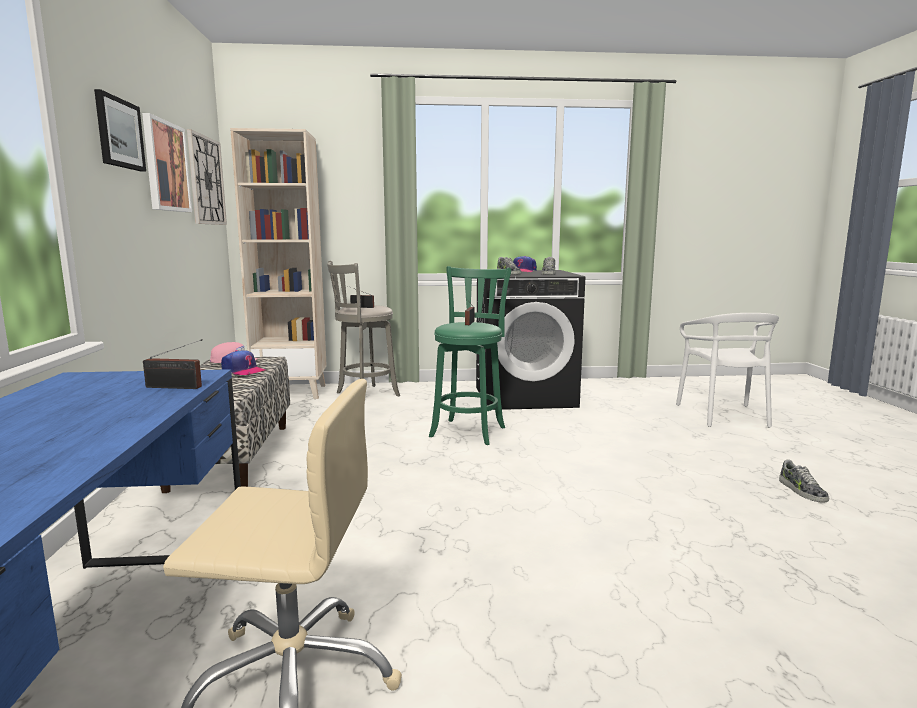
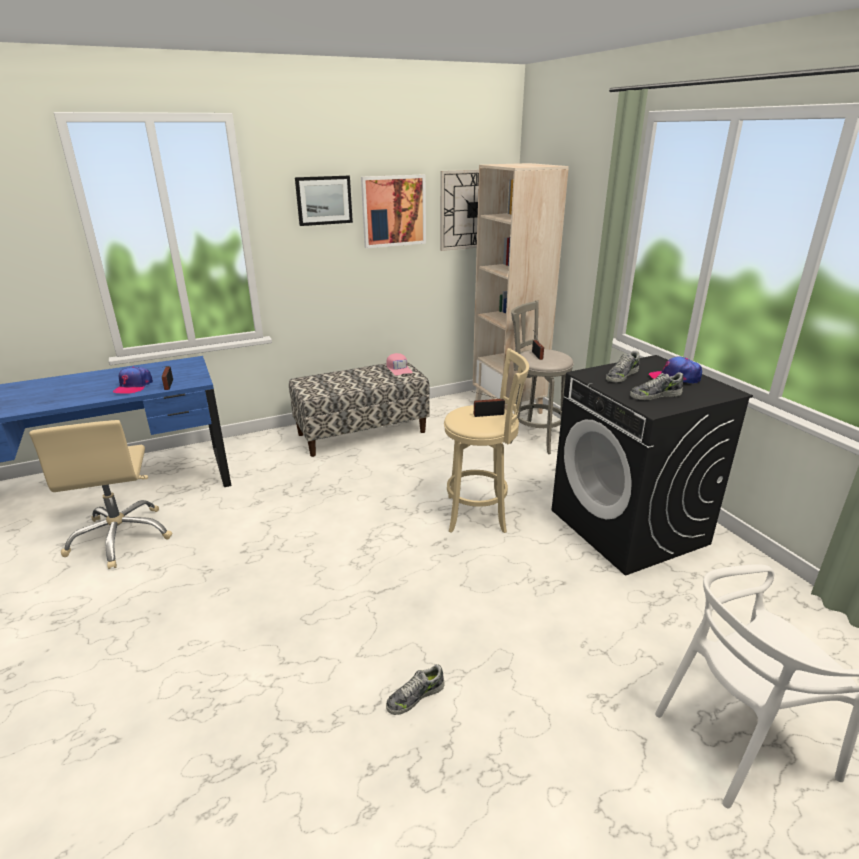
camera: 70 degrees right, 15 degrees up
(243, 371) = (373, 379): cap -> cap (133, 386)
(469, 430) = (480, 514): green stool -> beige stool
(801, 491) = (443, 809): shoe -> shoe (415, 696)

